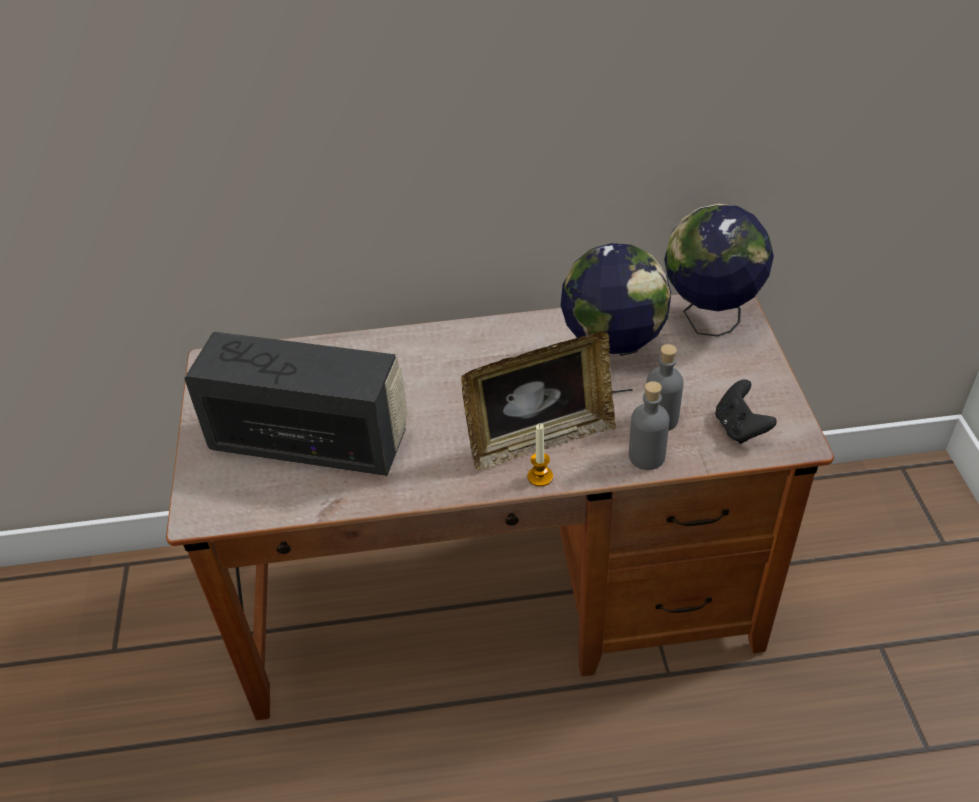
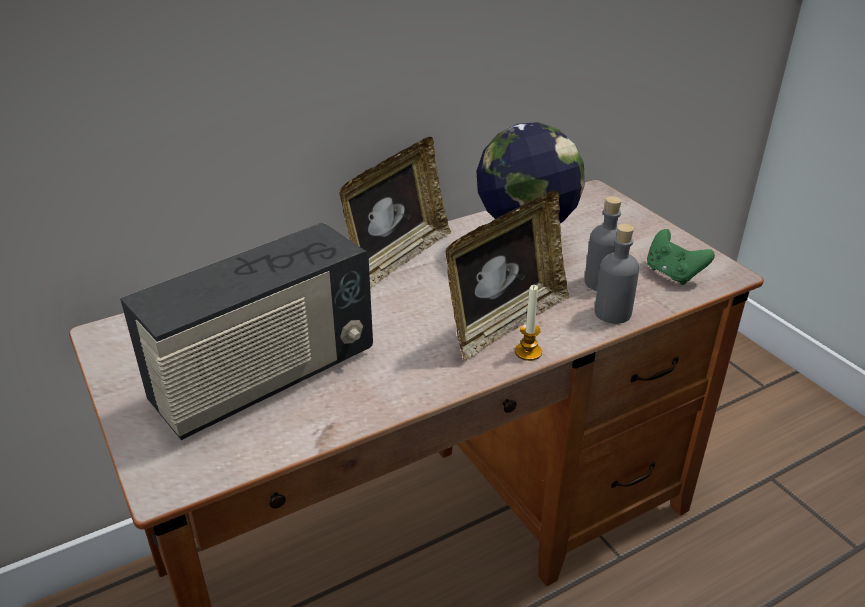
camera: 25 degrees left, 10 degrees down
(311, 442) = (265, 379): radio -> radio turned 150 degrees clockwise
(486, 341) = (397, 258): none -> picture frame
(709, 320) = (584, 206): globe -> none
(740, 428) = (672, 274): black game controller -> green game controller

